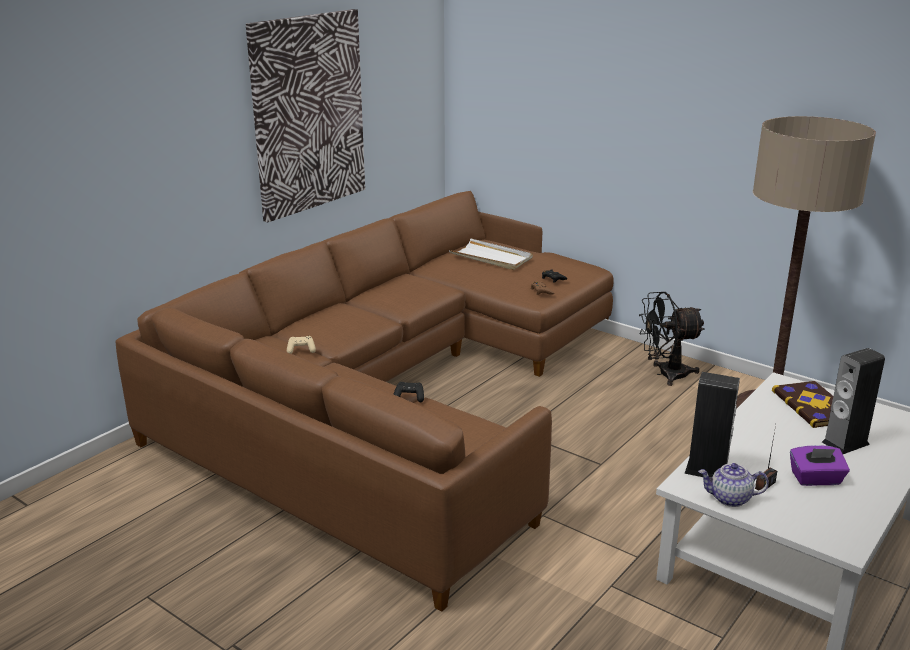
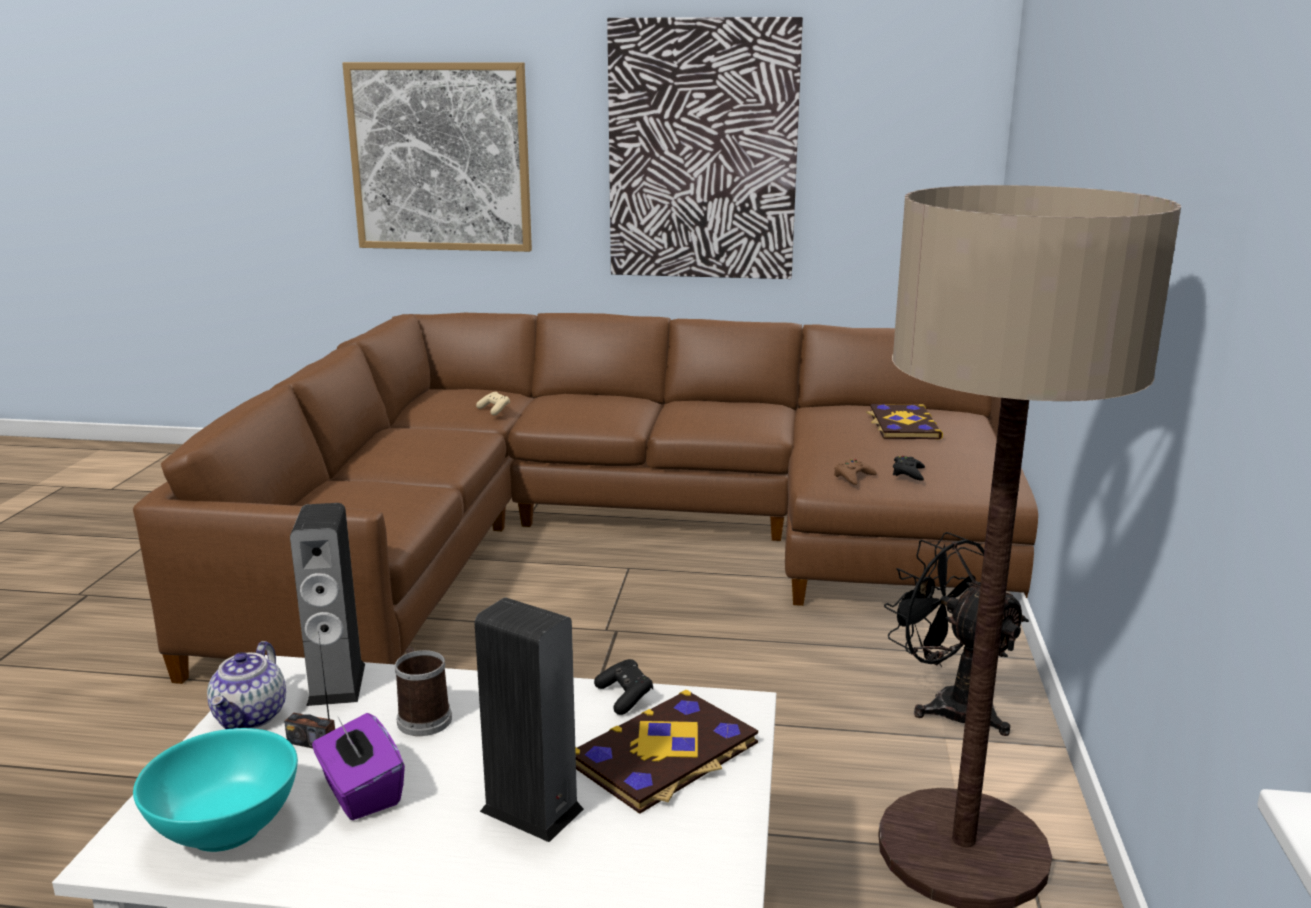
camera: 60 degrees right, 5 degrees down
(133, 164) = (440, 158): none -> picture
(409, 397) = (432, 478): black game controller -> black game controller (625, 697)
(491, 257) = (902, 425): white tray -> book
(730, 499) = (251, 717): teapot -> teapot turned 150 degrees counterclockwise
(754, 453) = (422, 717): none -> mug
(834, 517) = (226, 829): none -> turquoise bowl

